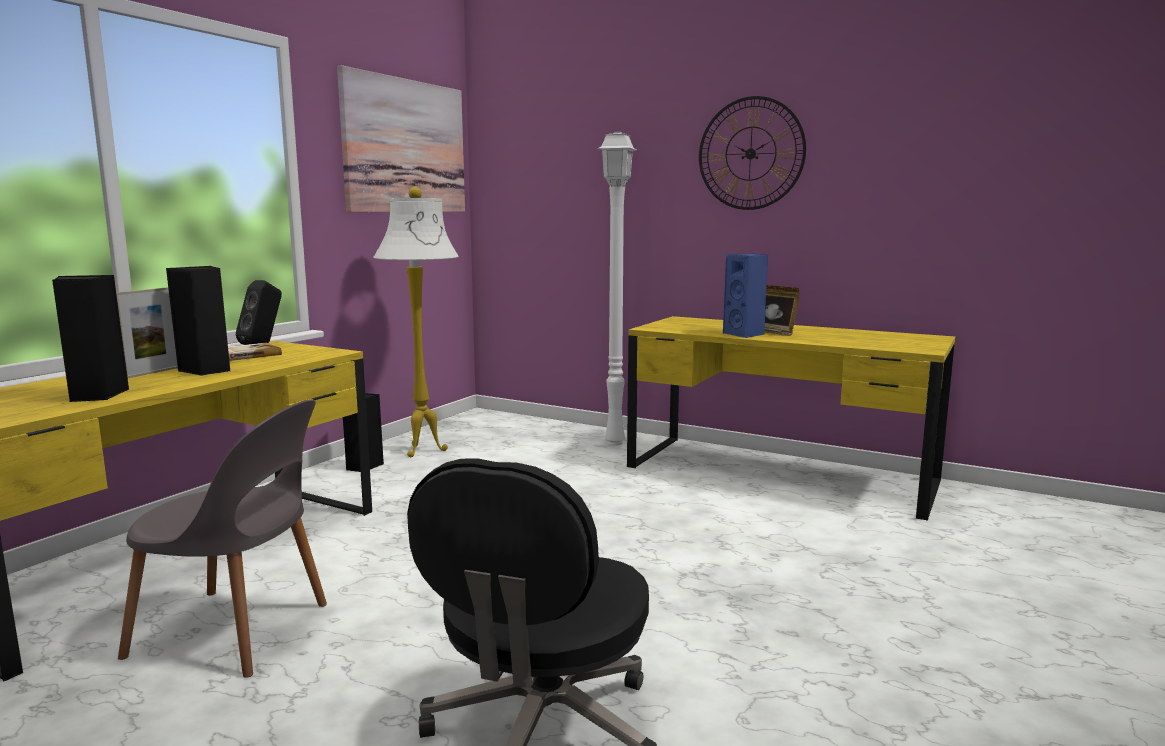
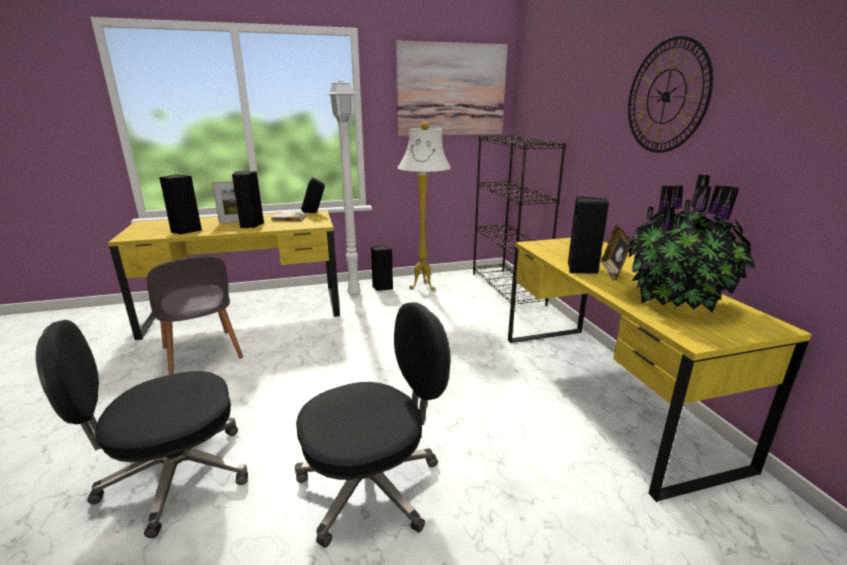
camera: 45 degrees right, 10 degrees up
(531, 425) = (507, 289): none -> black bookcase
(613, 442) = (534, 318): white floor lamp -> white floor lamp (354, 294)
(745, 334) = (582, 269): blue speaker -> black speaker
(754, 614) = (372, 485): none -> black office chair
(859, 338) = (677, 302): none -> potted plant

